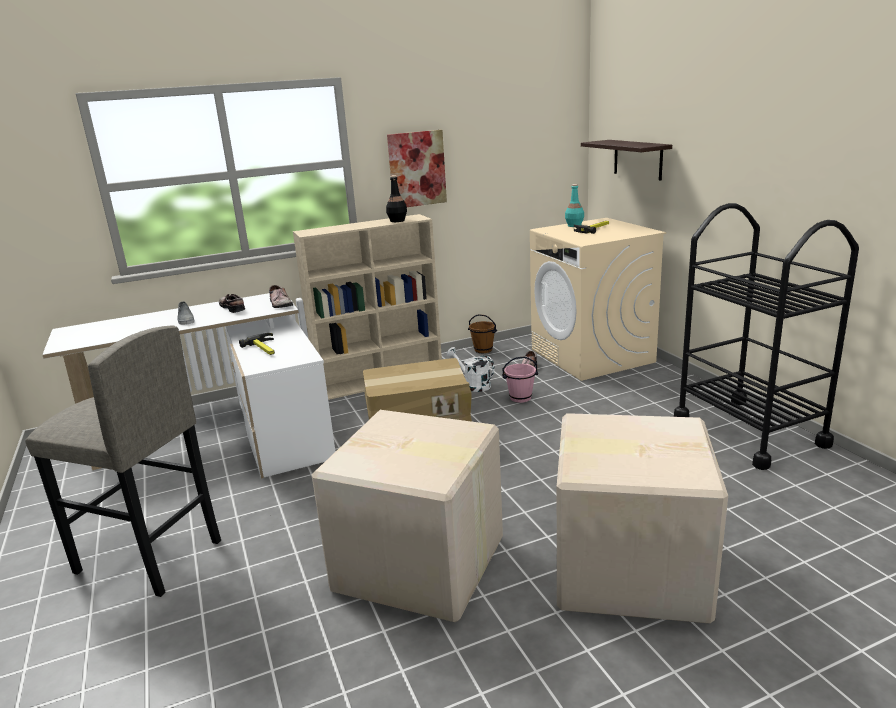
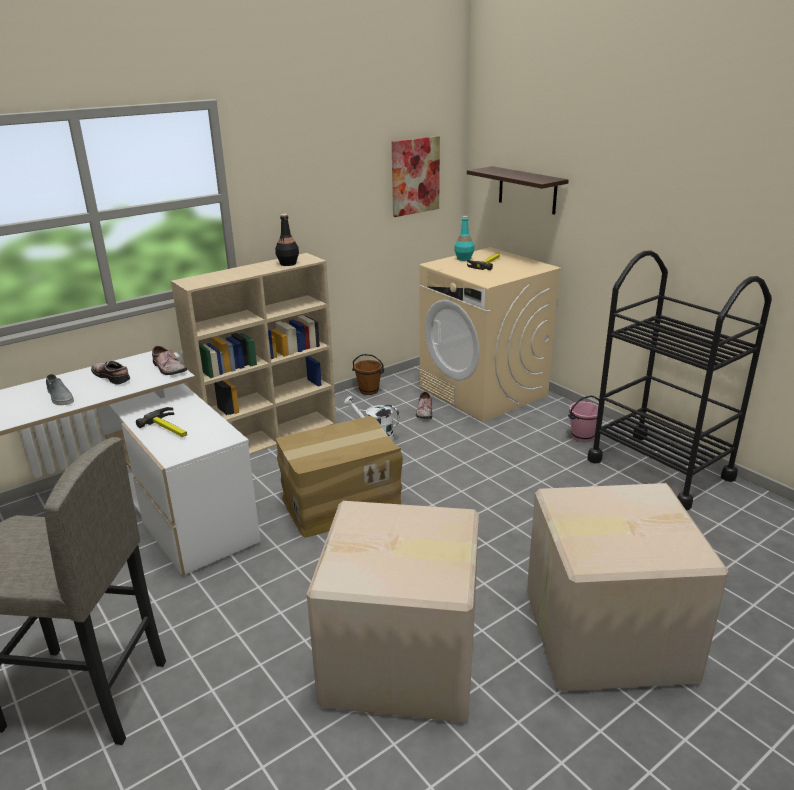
camera: 15 degrees left, 5 degrees up
(417, 169) = (299, 201): picture -> picture (415, 176)
(520, 398) = (430, 447): pink bucket -> pink bucket (582, 436)

